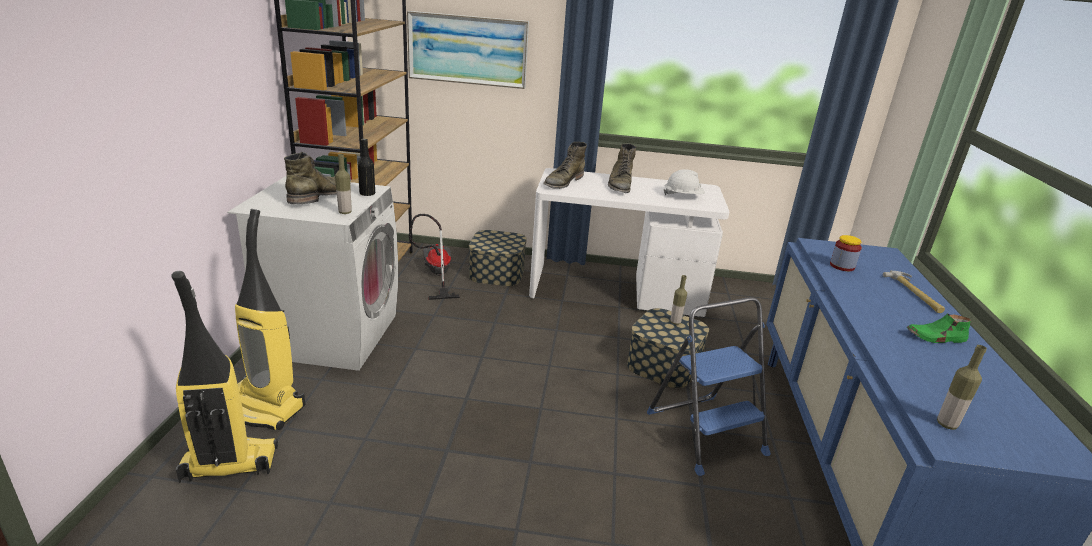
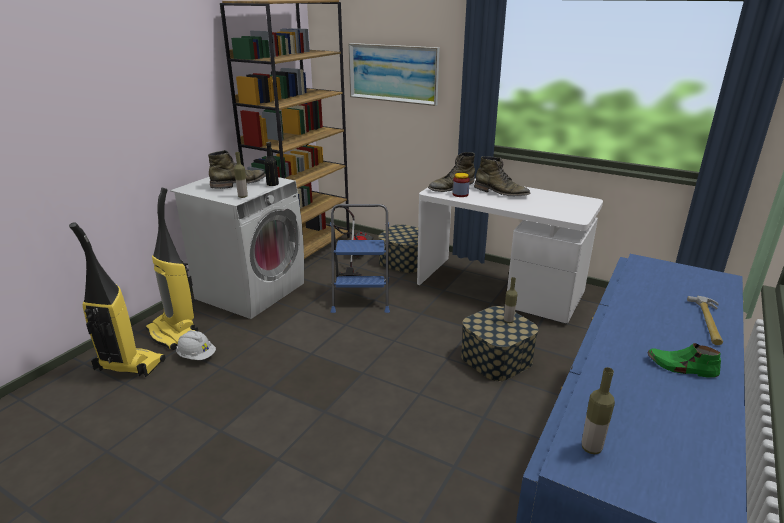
camera: 25 degrees right, 0 degrees up
(620, 185) = (501, 193): green boot -> green boot turned 90 degrees counterclockwise
(683, 196) = (553, 207): white hard hat -> white hard hat (197, 356)
(703, 429) = (492, 420): blue step ladder -> blue step ladder (362, 294)
(842, 266) = (649, 285): jar -> jar (460, 194)

